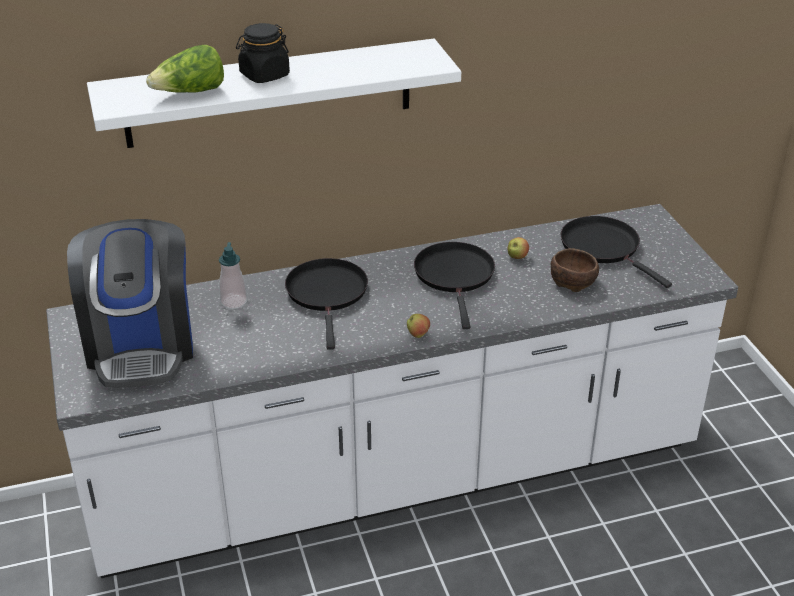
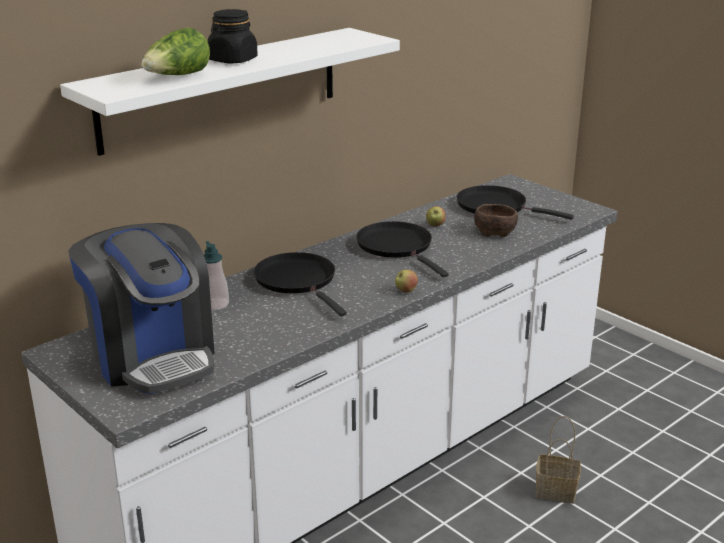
camera: 25 degrees left, 10 degrees down
(571, 569) = (557, 491): none -> basket

